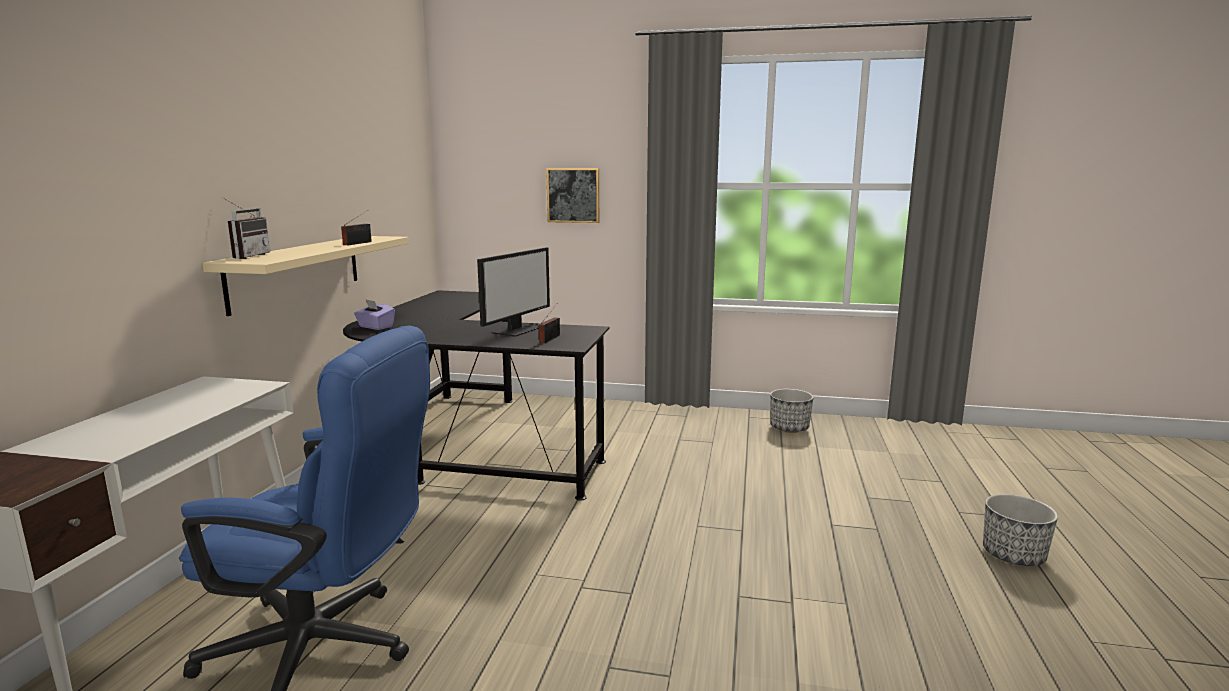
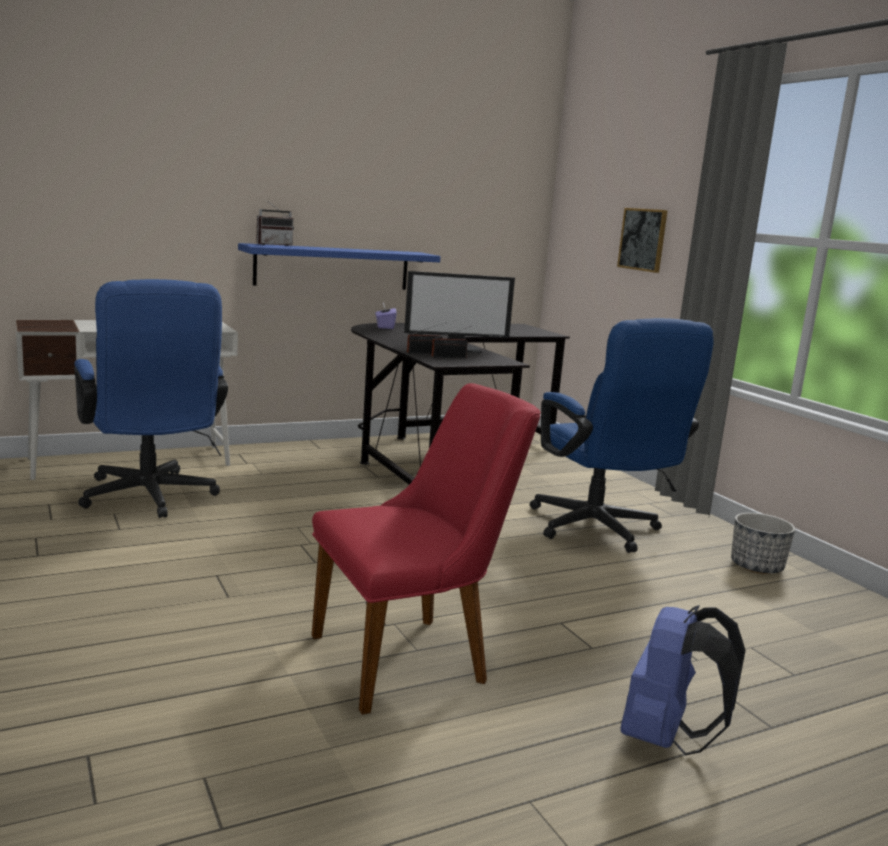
camera: 50 degrees right, 0 degrees up
(297, 271) = (333, 267): beige shelf -> blue shelf
(359, 243) = (377, 251): radio -> radio (426, 353)
(688, 448) = (600, 531): none -> blue office chair
(859, 609) = (414, 657): none -> red chair
(1014, 555) = (666, 739): planter -> blue backpack

